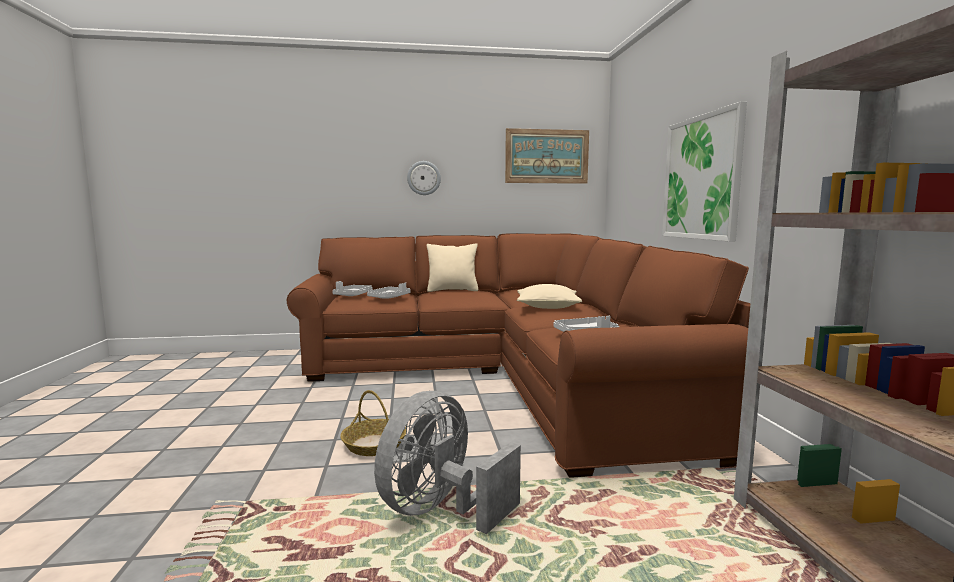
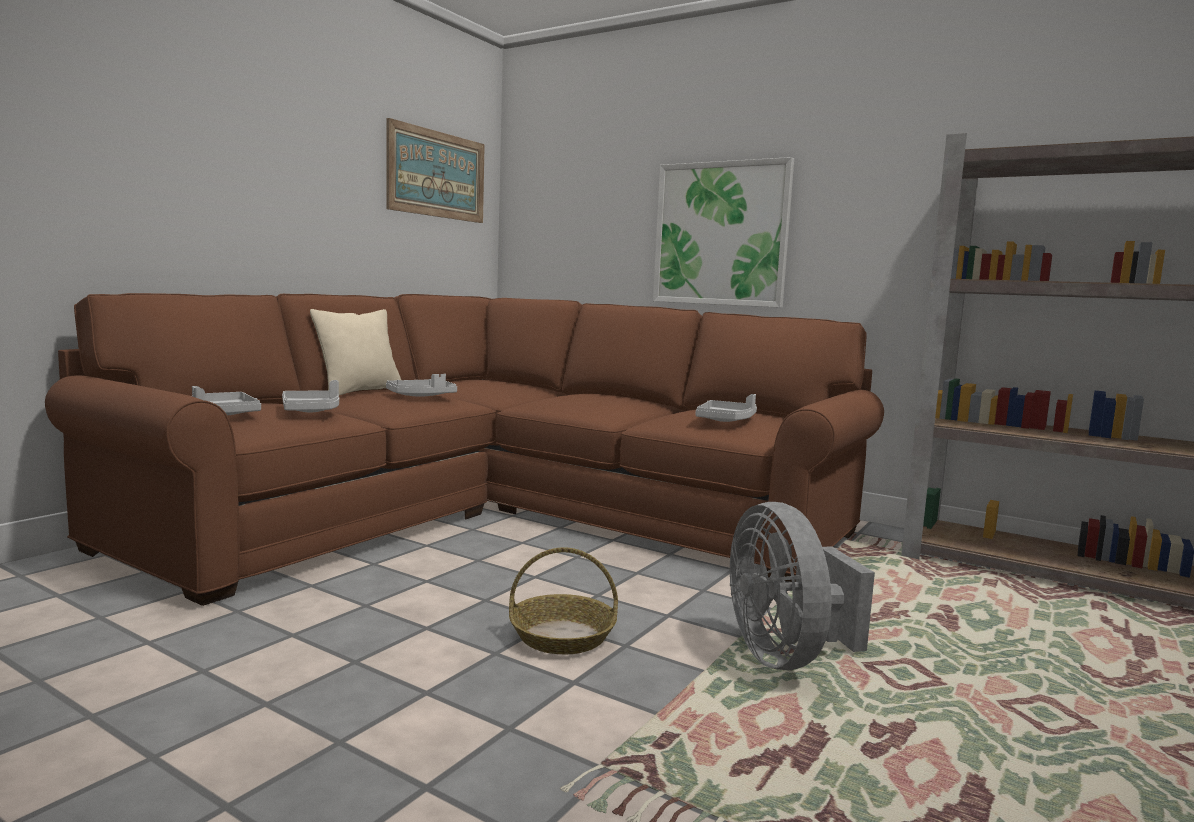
camera: 50 degrees left, 0 degrees up
(424, 178) = (264, 183): wall clock -> none
(470, 295) = (422, 396): none -> grey tray
(547, 306) = (570, 400): beige pillow -> none

